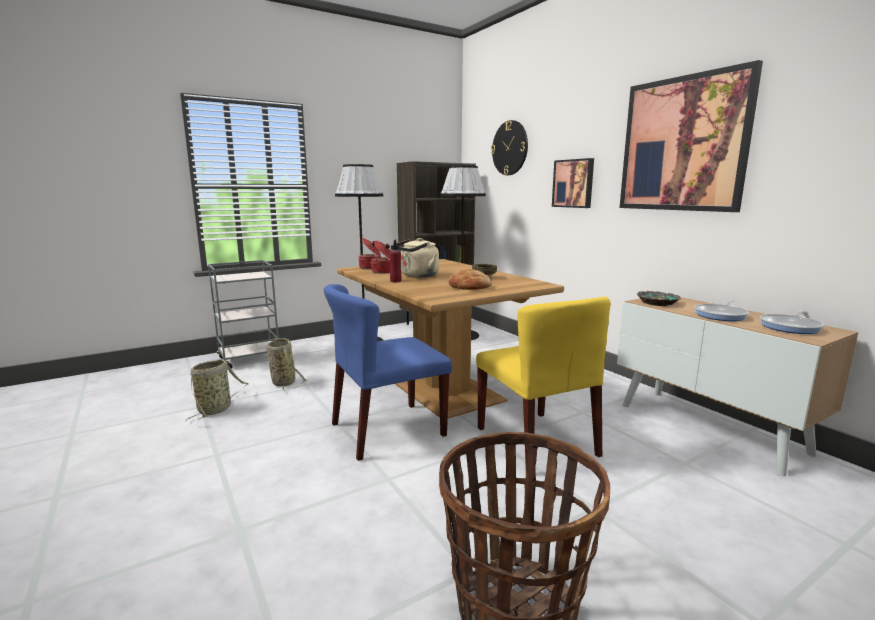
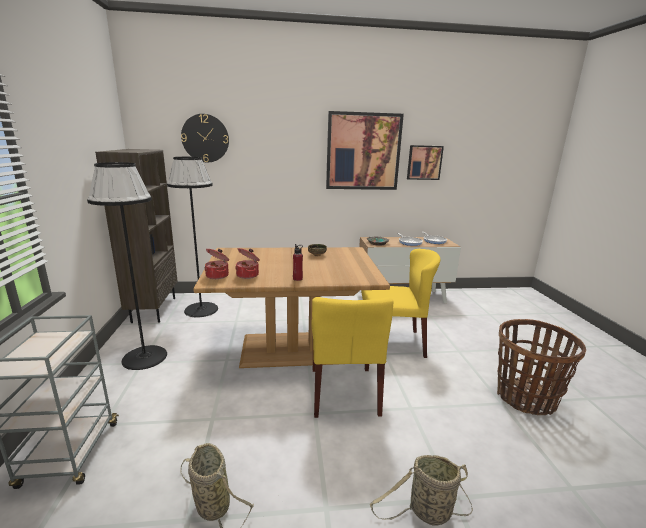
camera: 65 degrees left, 5 degrees up
(283, 382) = (187, 434): basket -> basket (427, 512)
(387, 430) = (344, 391): blue chair -> yellow chair
(417, 276) = (284, 269): beige kettle -> none
(470, 286) = (343, 264): bread -> none
(573, 183) = (282, 171): picture -> picture (424, 162)

